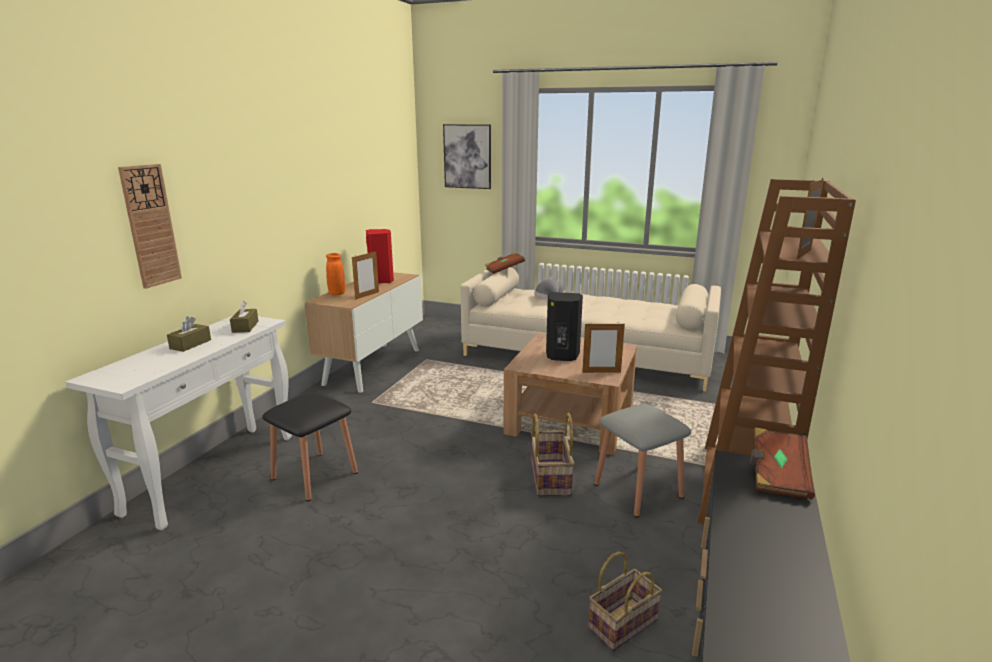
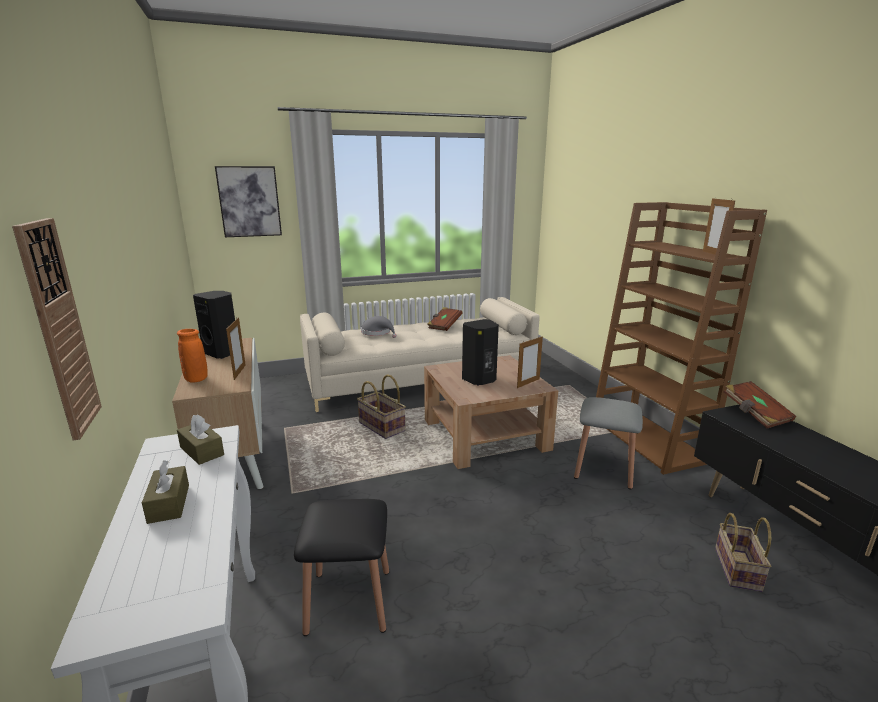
camera: 40 degrees left, 0 degrees up
(381, 281) = (223, 353): red speaker -> black speaker
(504, 270) = (326, 316): brown book -> brown book (444, 326)
(549, 478) = (543, 489): basket -> basket (381, 427)

